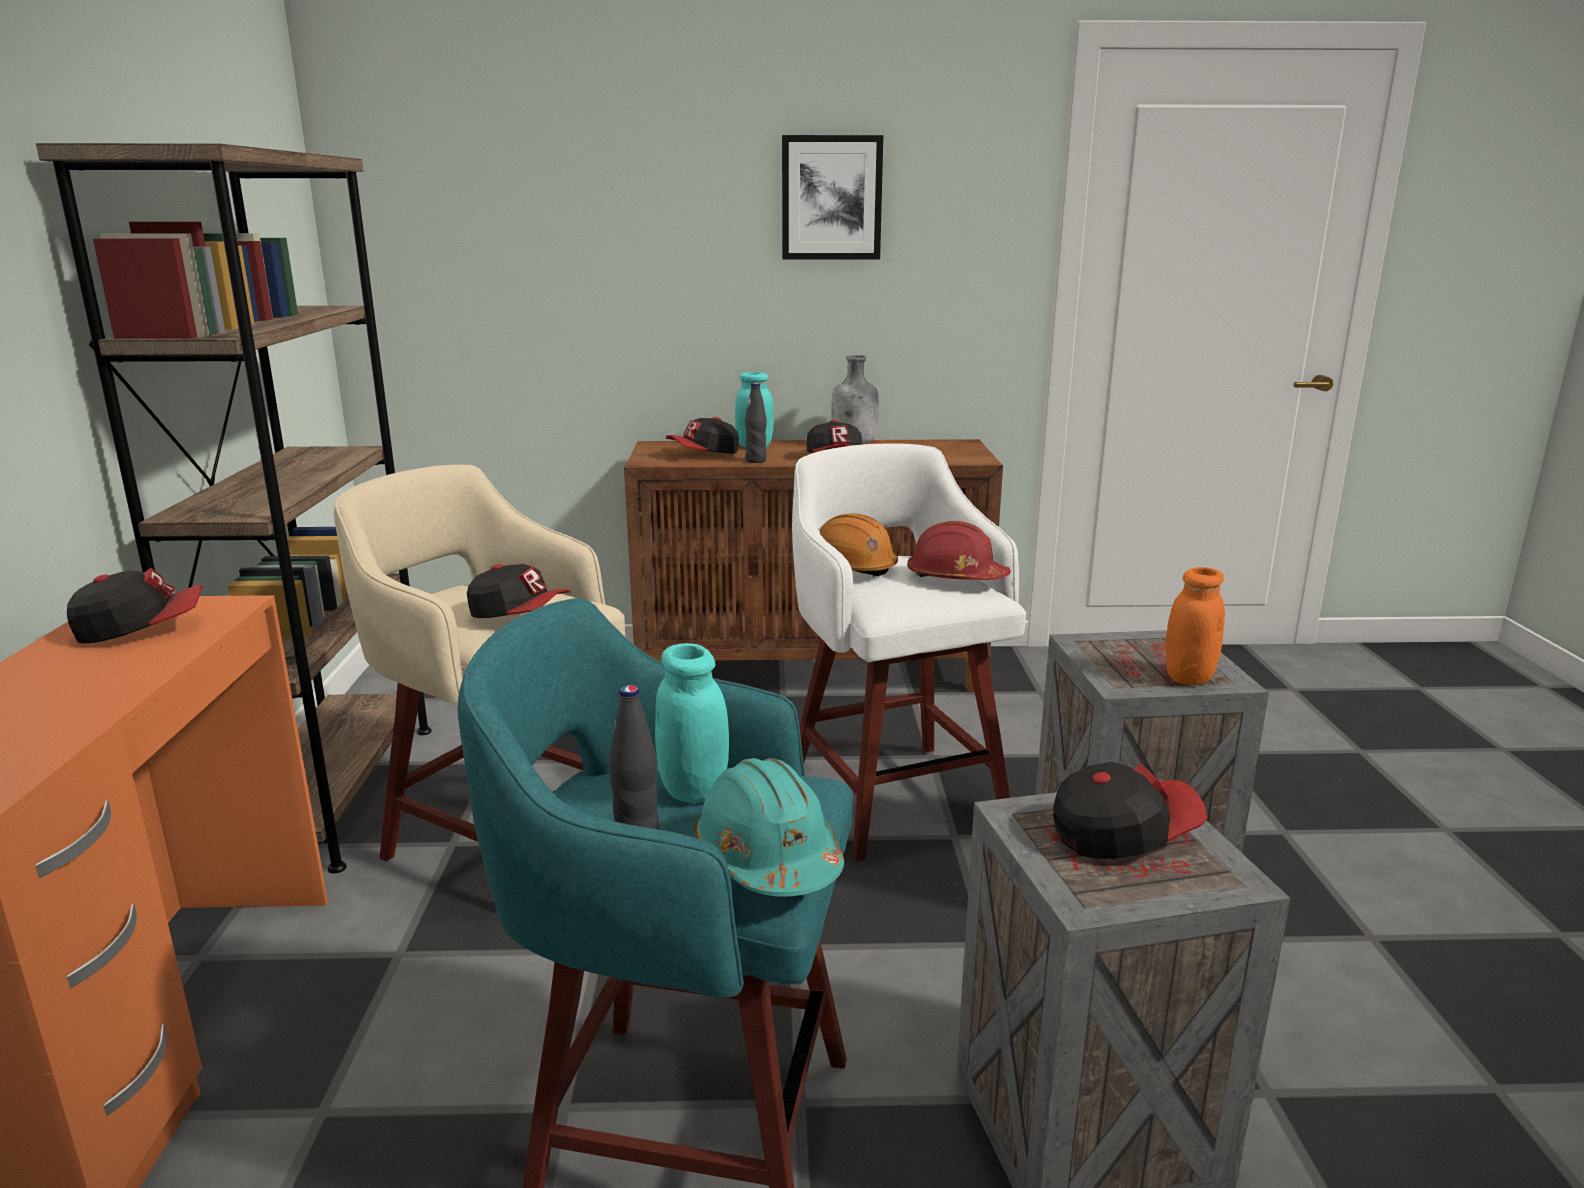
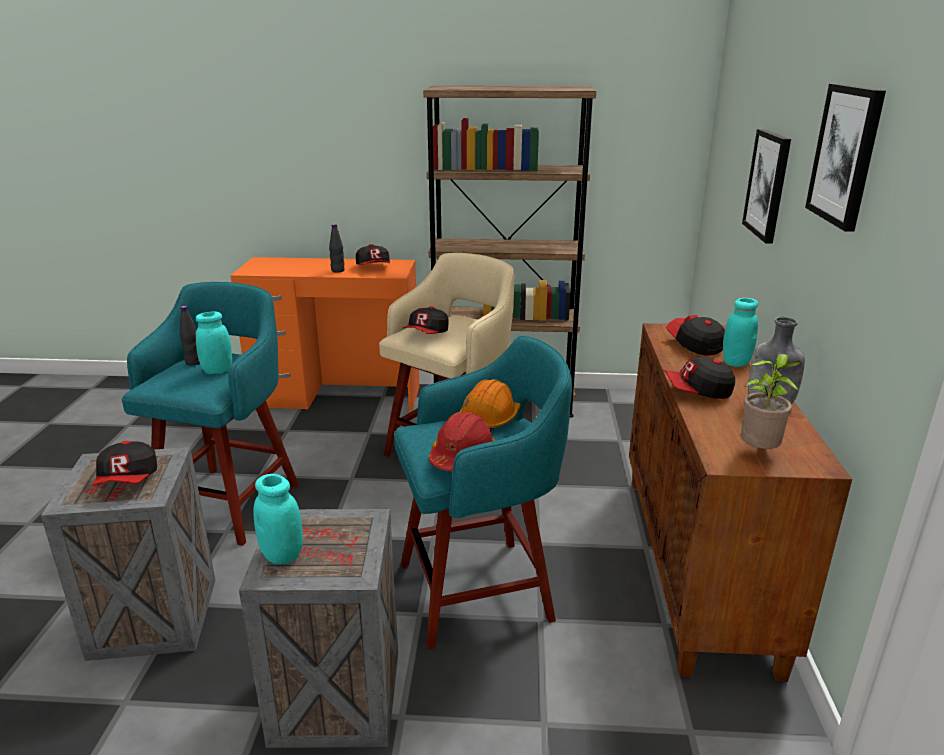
camera: 95 degrees right, 5 degrees up
(637, 263) = (768, 184): none -> picture
(756, 461) = (678, 362): black bottle -> black bottle (338, 270)
(767, 858) = (157, 382): turquoise hard hat -> none
(893, 795) = (480, 590): white stool -> turquoise stool
(954, 452) = (759, 452): none -> potted plant
(1188, 677) = (282, 555): orange jar -> turquoise jar

